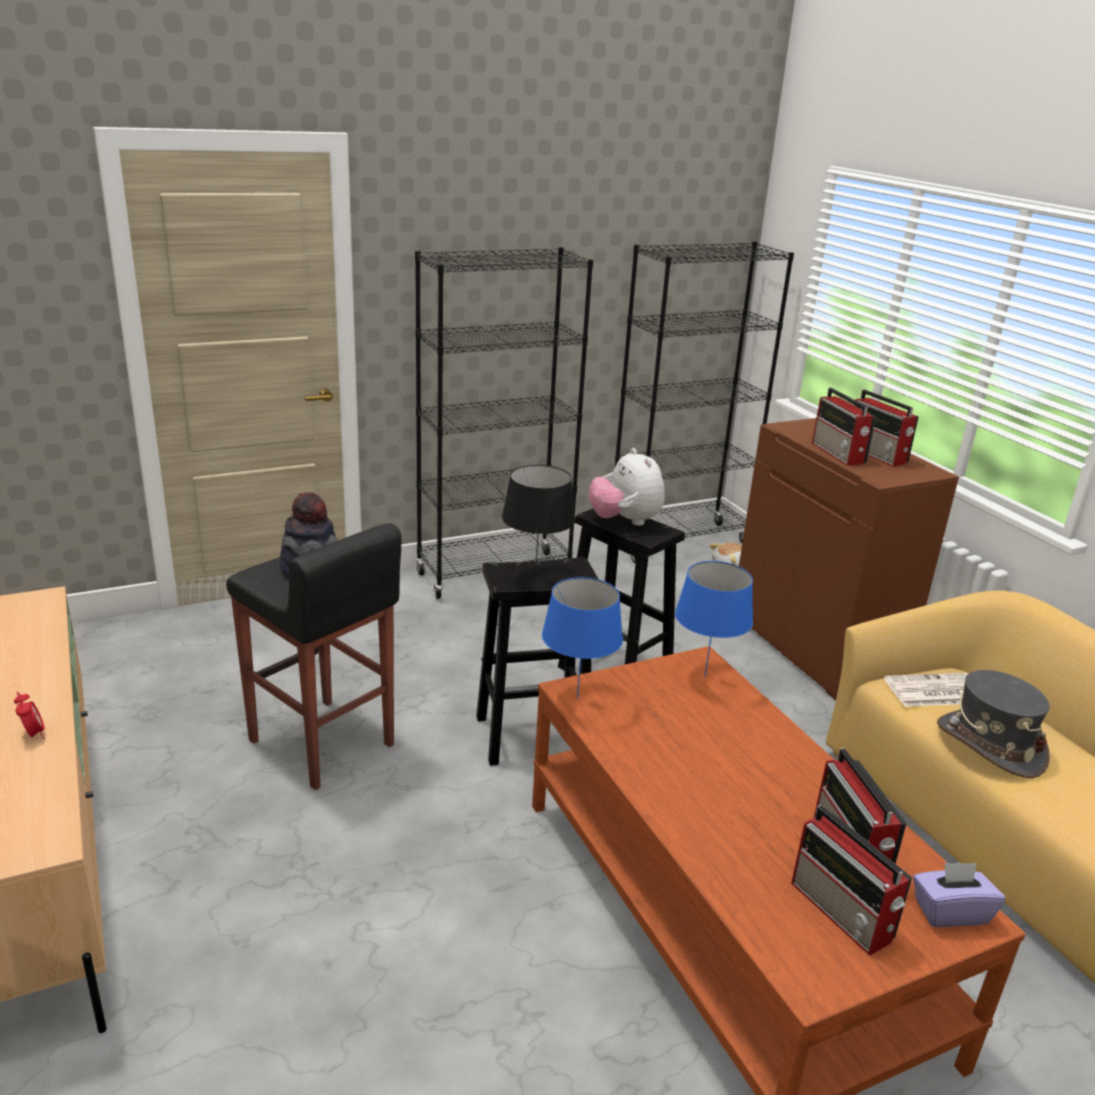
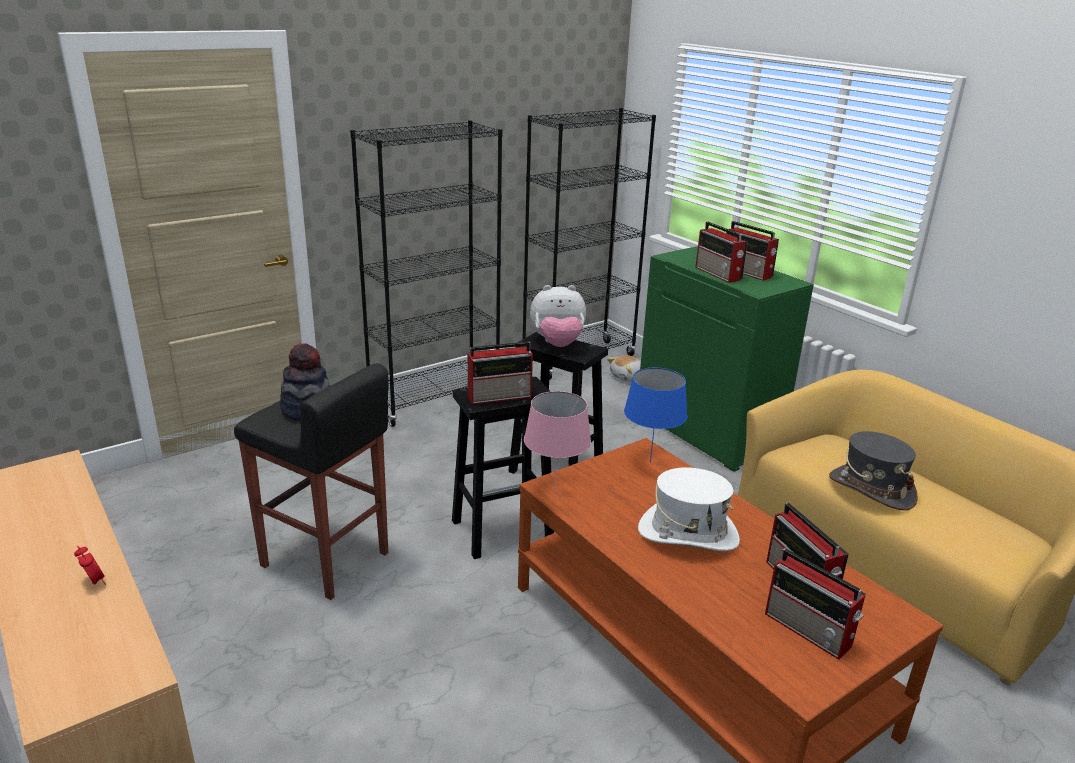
camera: 10 degrees left, 0 degrees up
(536, 576) = (501, 396): black table lamp -> radio
(577, 697) = (555, 491): blue table lamp -> pink table lamp
(625, 521) = (557, 344): plush toy -> plush toy turned 60 degrees counterclockwise
(724, 770) = (688, 534): none -> white hat
(816, 647) = (708, 431): brown cabinet -> green cabinet
(934, 691) = (820, 453): newspaper -> none
(950, 911) = (886, 617): purple tissue box -> none

